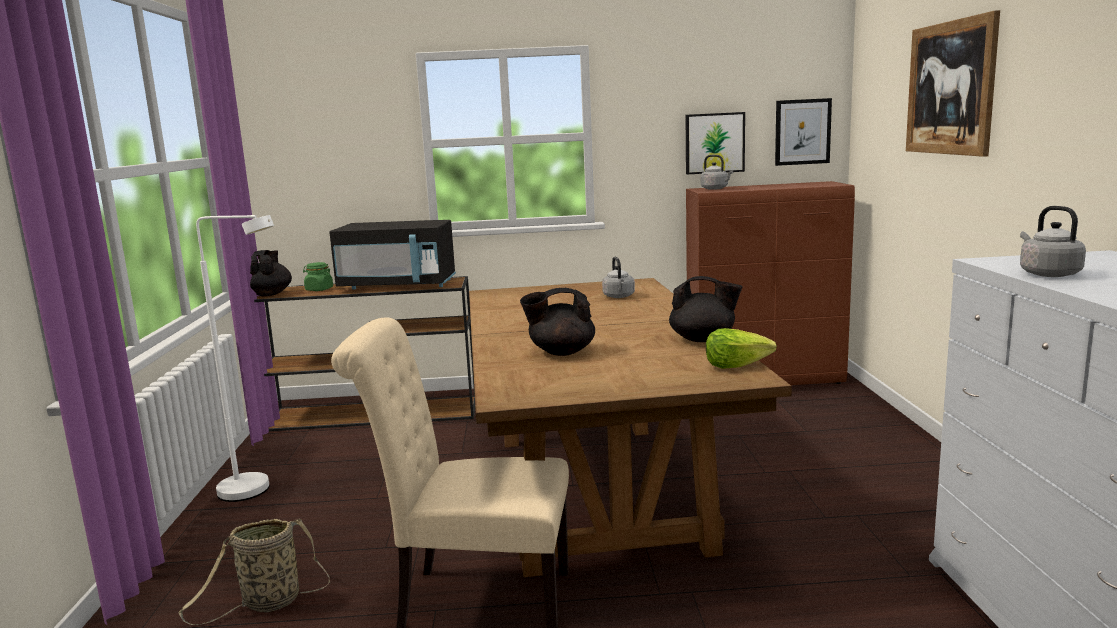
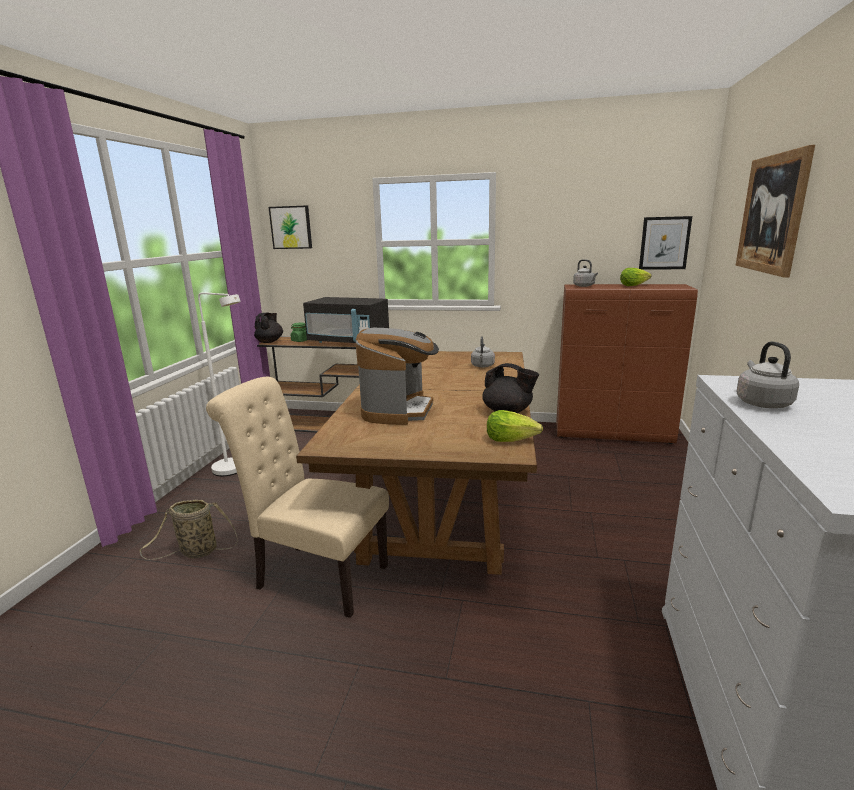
camera: 15 degrees right, 5 degrees up
(561, 352) = (398, 410): black teapot -> coffee machine
(714, 143) = (590, 250): picture -> picture (291, 227)
(774, 185) = (633, 285): none -> lettuce

